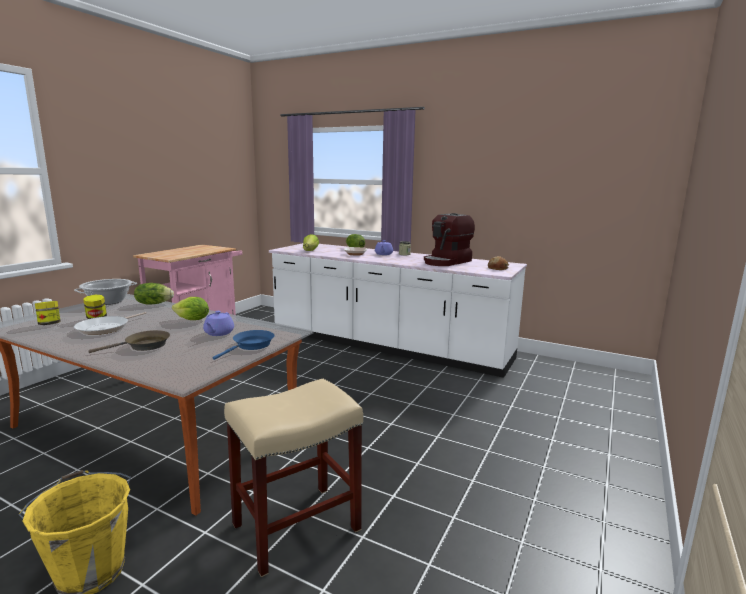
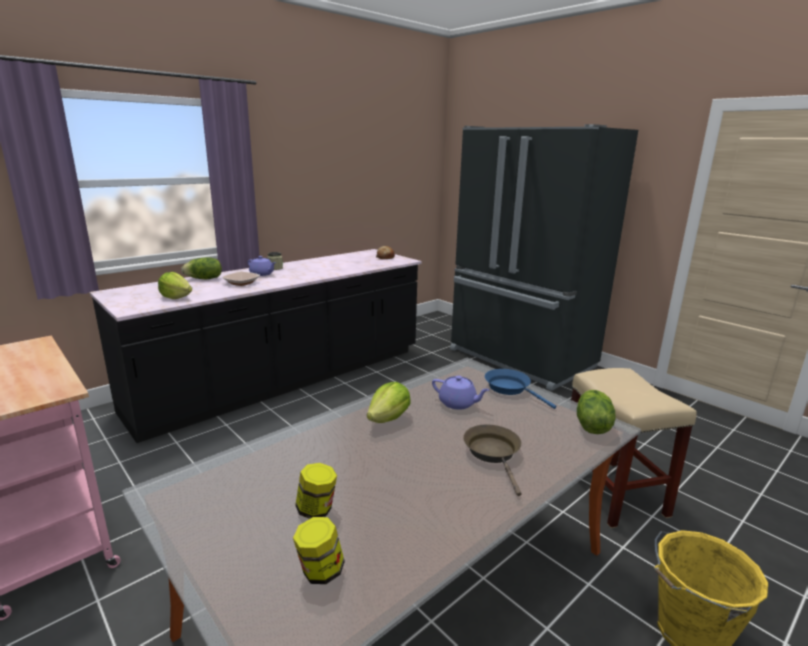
camera: 70 degrees left, 5 degrees up
(106, 328) = (389, 493): frying pan -> none
(108, 301) = (184, 506): cooking pot -> none
(154, 303) = (258, 452): lettuce -> lettuce (591, 425)
(388, 345) = (285, 380): white counter -> black counter
(447, 262) = (338, 263): coffee machine -> none
(583, 444) = (520, 359): none -> black fridge

